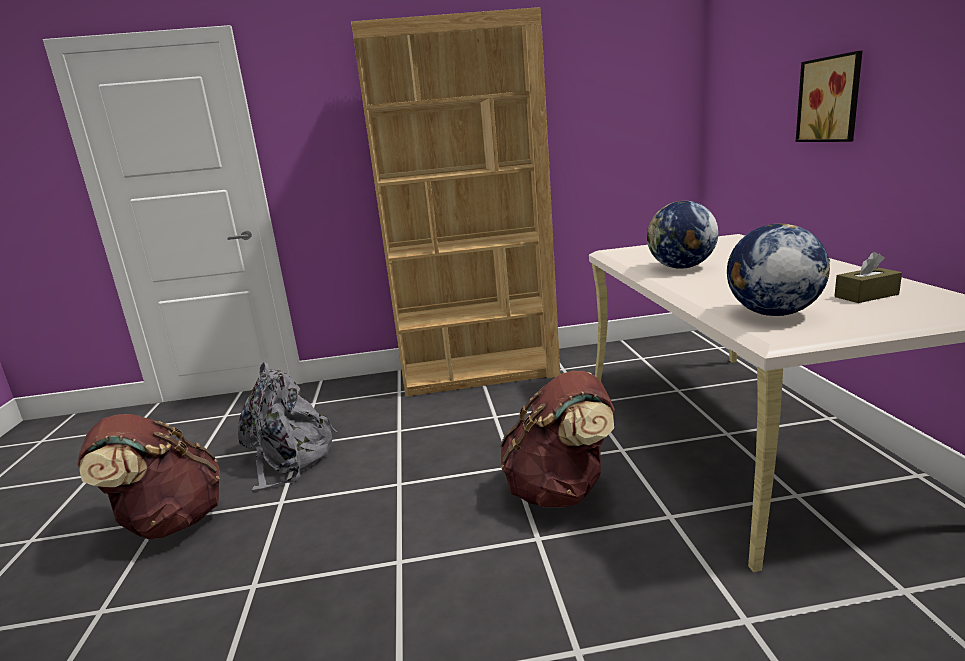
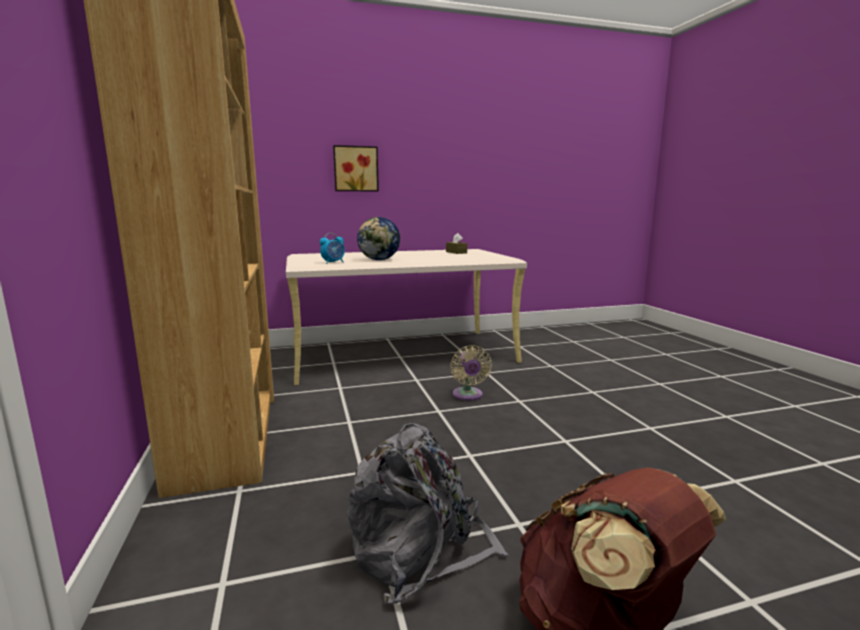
camera: 100 degrees left, 5 degrees down
(560, 491) = (468, 396): brown backpack -> beige fan
(637, 256) = (333, 263): none -> alarm clock
(772, 313) = (480, 257): globe -> none

